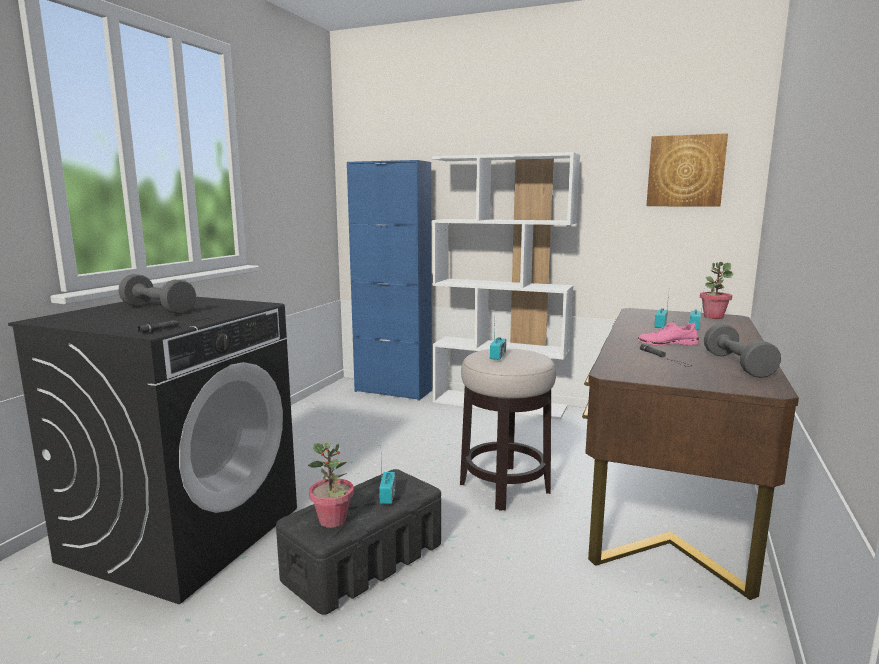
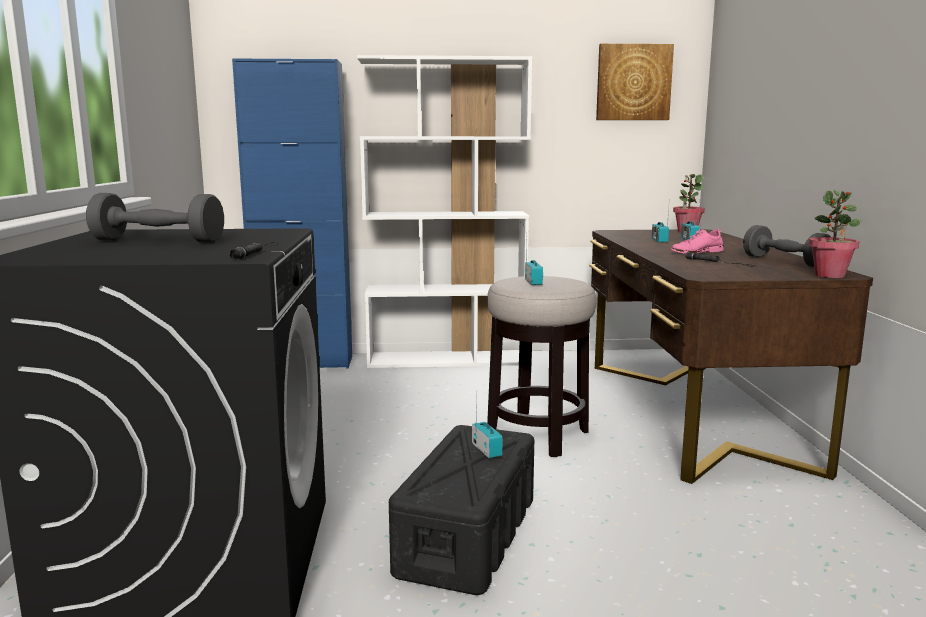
camera: 25 degrees left, 0 degrees up
(333, 520) = (458, 484): potted plant -> potted plant (830, 275)

